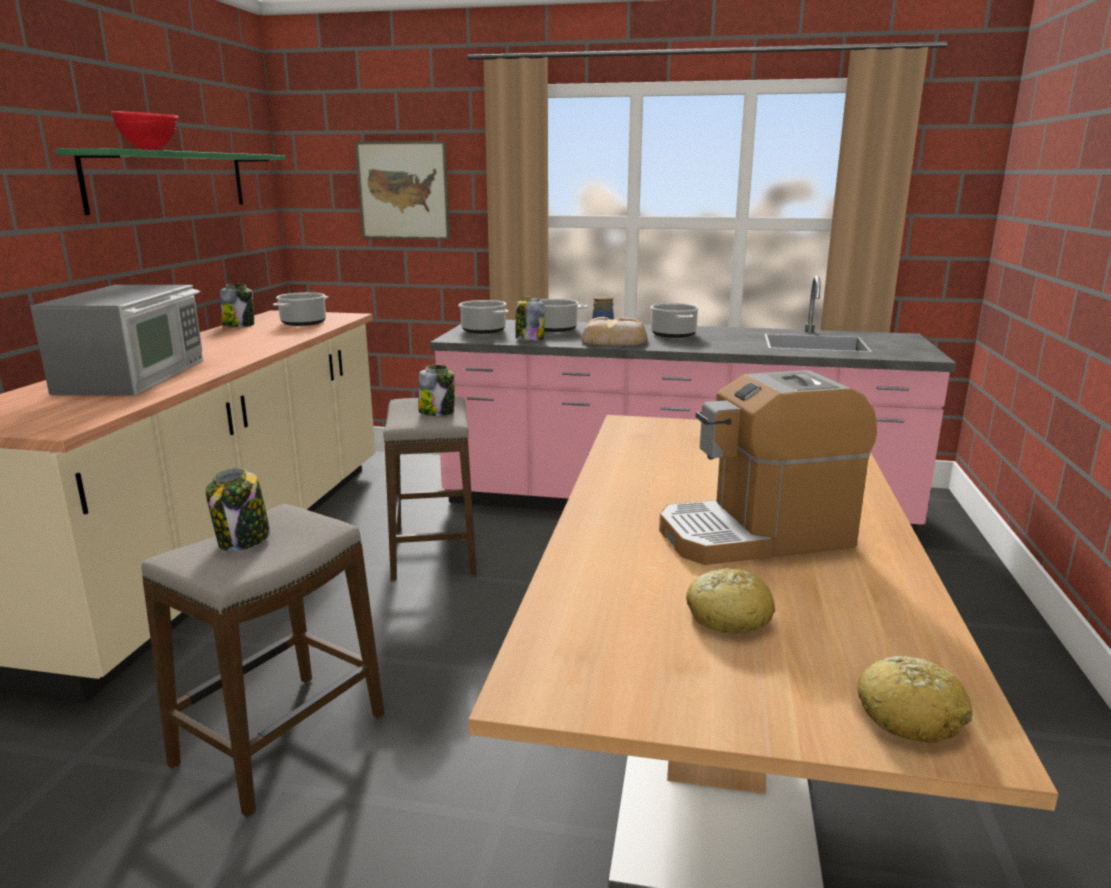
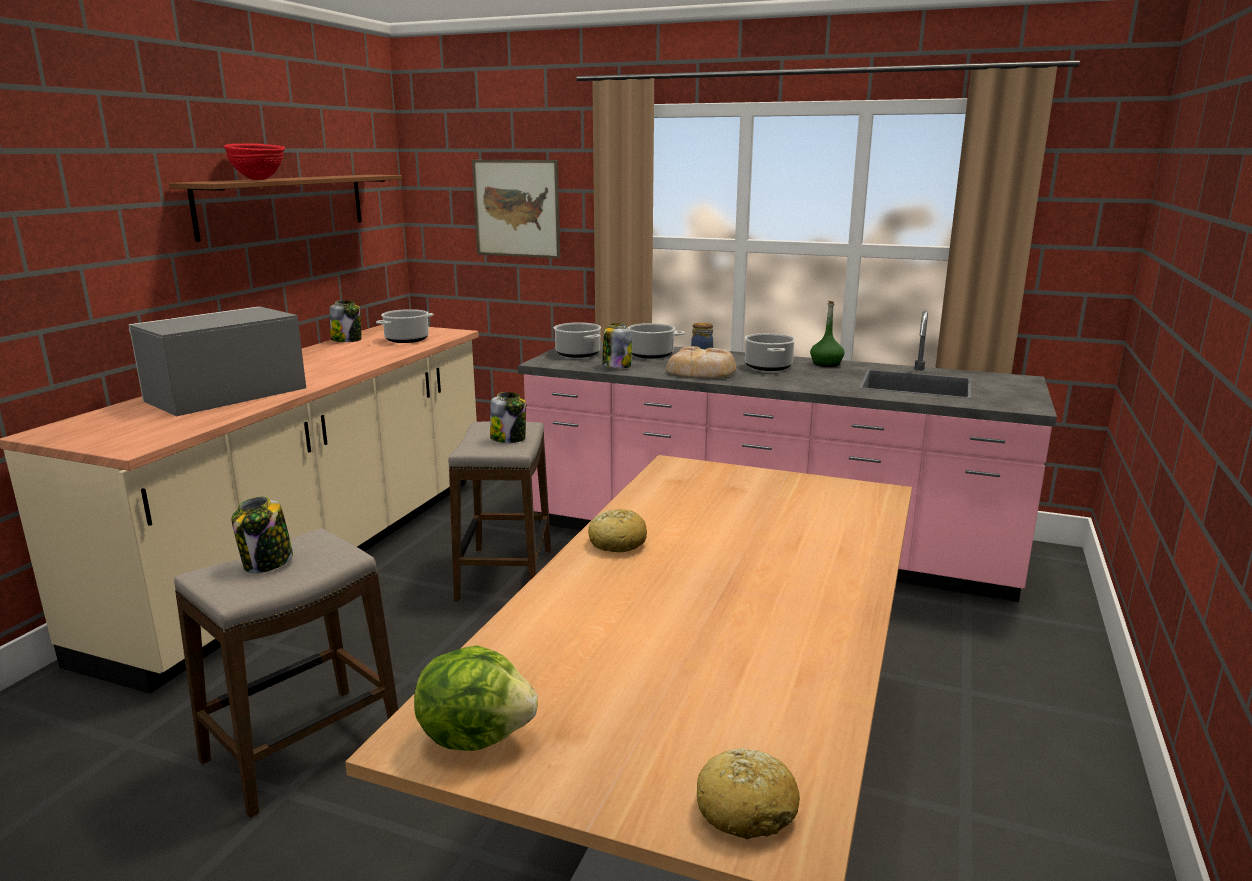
camera: 10 degrees right, 0 degrees up
(136, 376) = (224, 394): microwave -> microwave turned 150 degrees counterclockwise
(170, 181) = (284, 204): green shelf -> brown shelf
(594, 678) = (476, 735): none -> lettuce
(724, 330) = (826, 364): none -> green bottle
(727, 616) = (637, 686): bread -> bread (617, 542)
(756, 534) = (723, 601): coffee machine -> none

